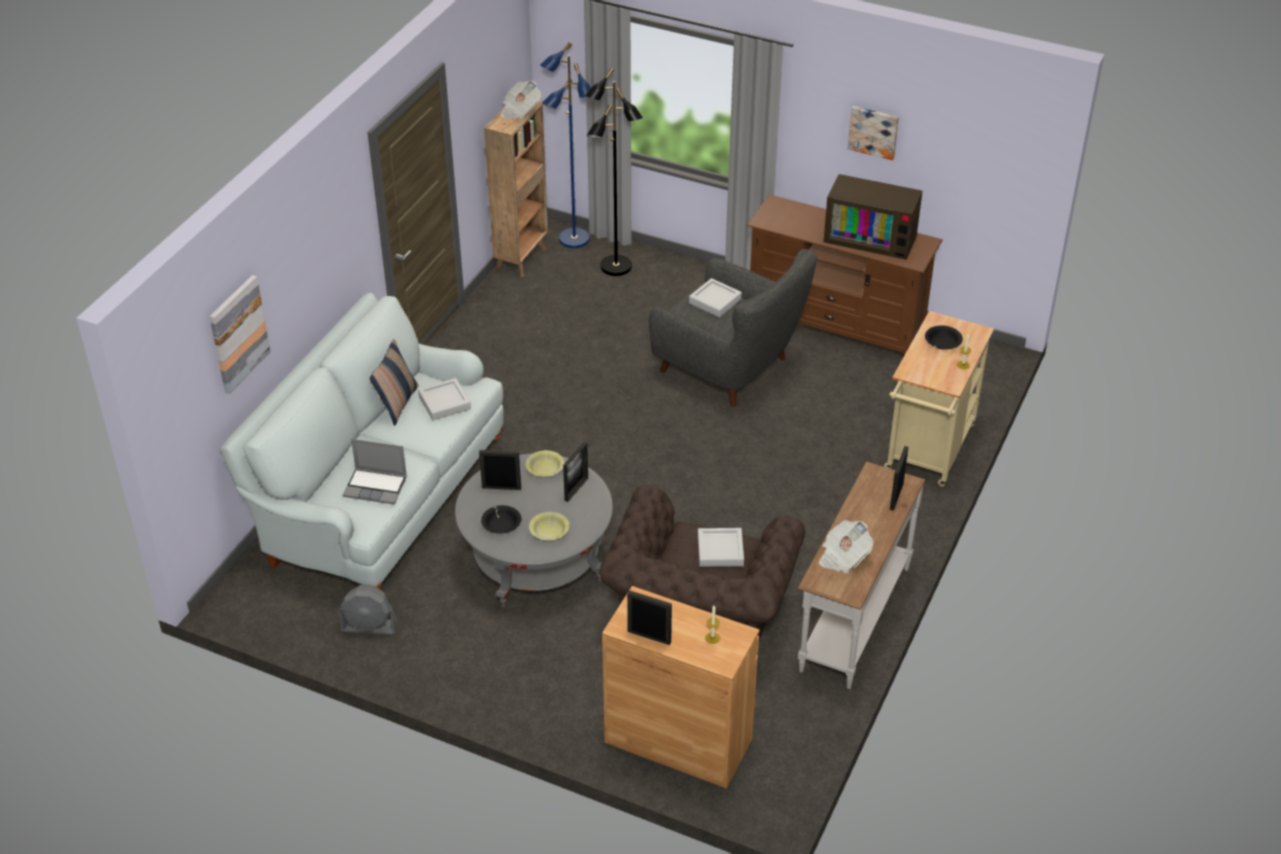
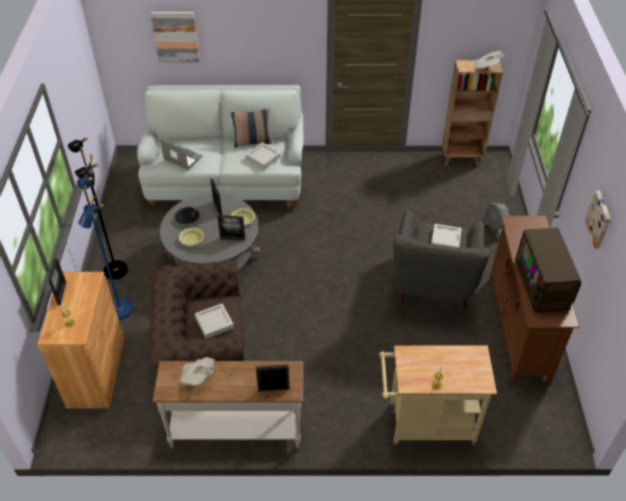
camera: 65 degrees right, 5 degrees up
(369, 626) = (133, 213): grey fan -> grey fan (495, 228)
(376, 486) = (182, 158): laptop -> laptop turned 135 degrees clockwise
(573, 239) = (497, 173): blue floor lamp -> blue floor lamp (119, 309)
(615, 267) = (488, 200): black floor lamp -> black floor lamp (115, 270)
(942, 342) = (454, 364): black bowl -> none

